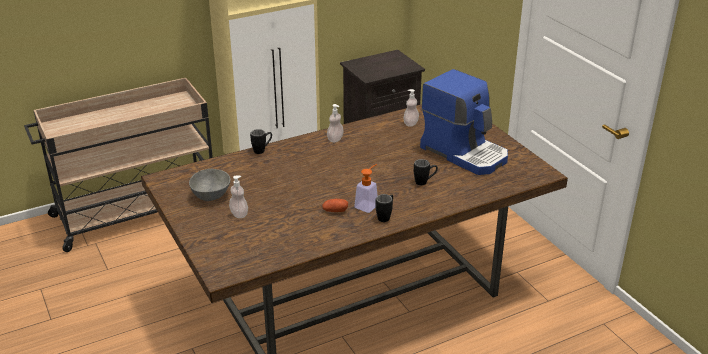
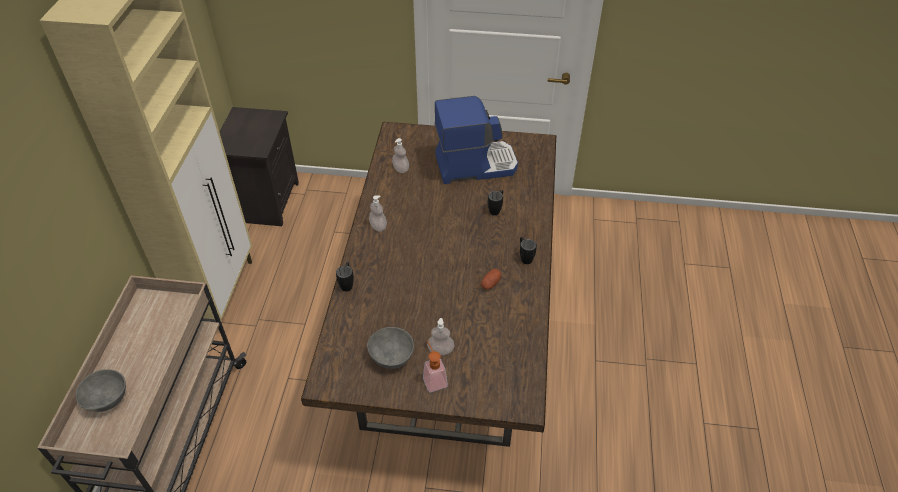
camera: 55 degrees left, 15 degrees up
(91, 121) = (106, 400): none -> grey bowl
(368, 205) = (499, 258): soap dispenser -> soap dispenser (433, 378)

